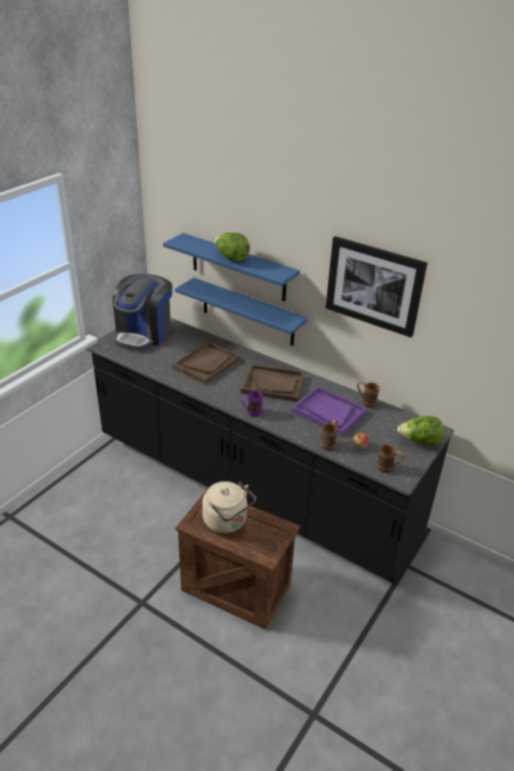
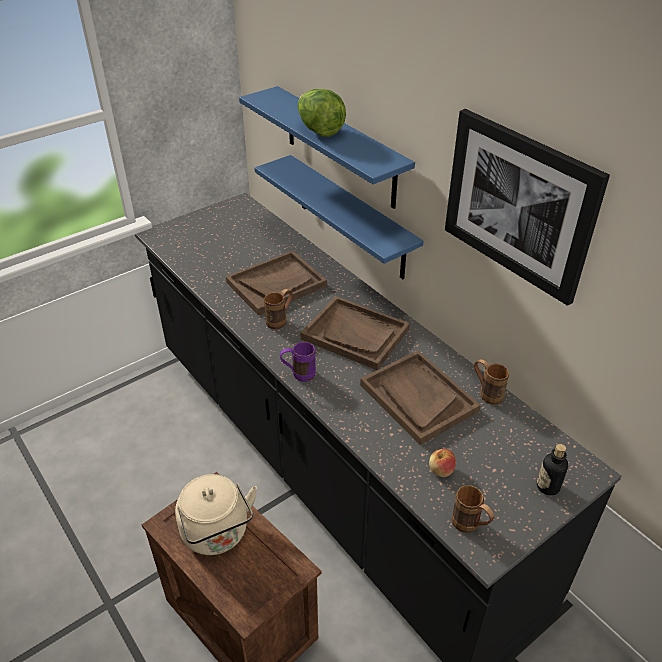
camera: 20 degrees right, 5 degrees up
(144, 333) = (218, 225): coffee machine -> none
(328, 412) = (418, 398): purple tray -> brown tray
(329, 443) = (393, 454): brown mug -> brown mug (280, 320)
(419, 442) = (548, 486): lettuce -> bottle

